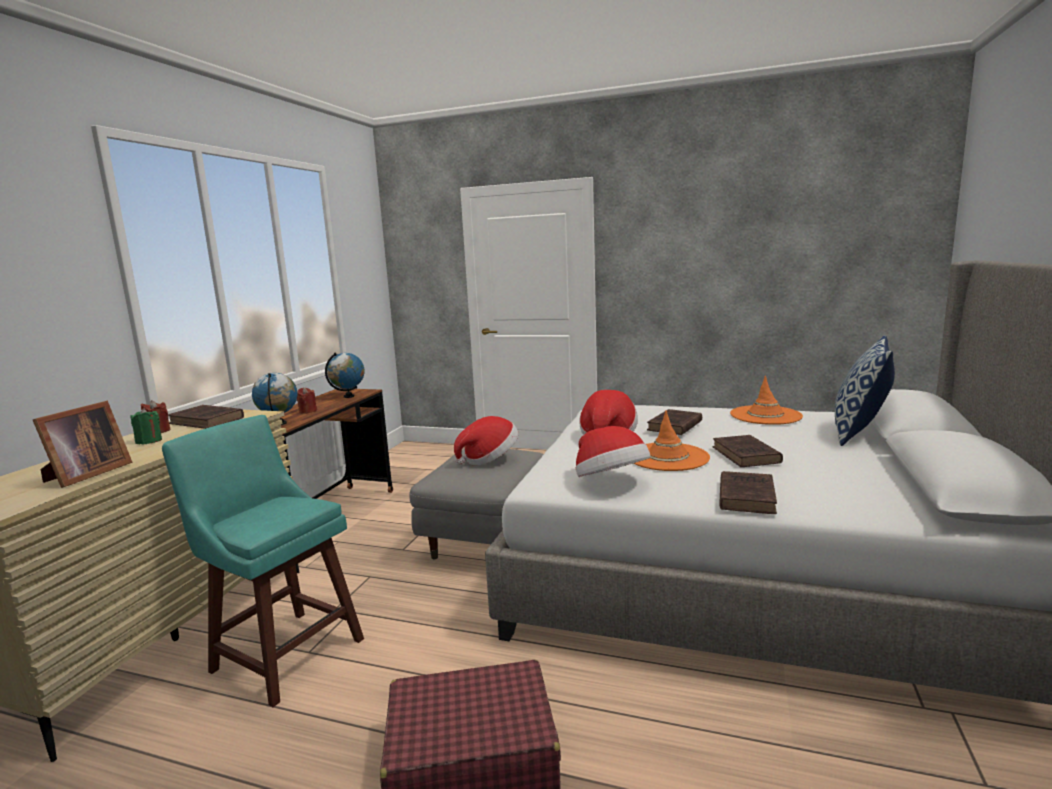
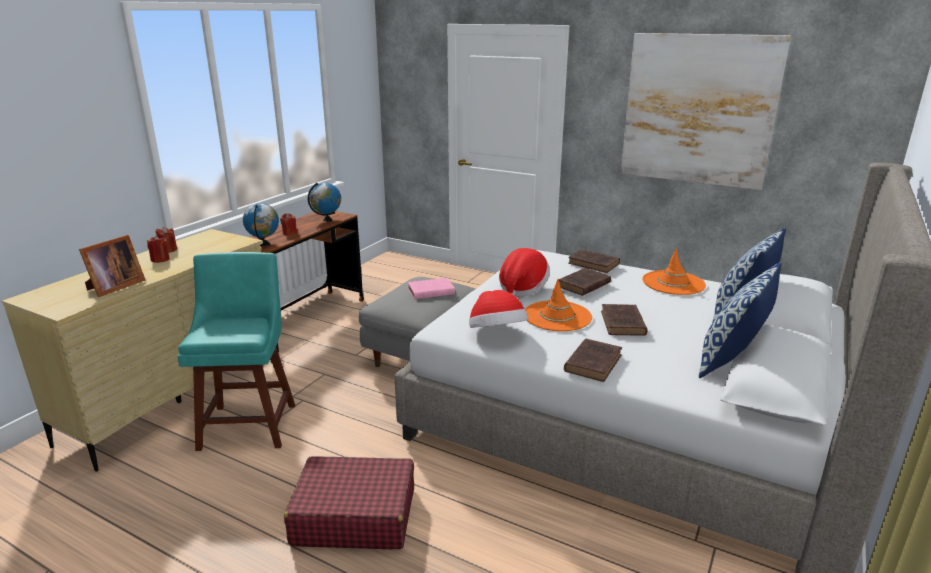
camera: 10 degrees right, 10 degrees up
(149, 441) = (160, 259): green candle -> red candle
(208, 421) = (205, 244): brown book -> brown book (594, 264)
(284, 652) = (250, 423): turquoise chair -> turquoise chair turned 45 degrees clockwise
(489, 459) = (429, 291): hat -> pink book
(737, 248) = (698, 110): none -> picture
(895, 476) = (731, 361): none -> pillow

